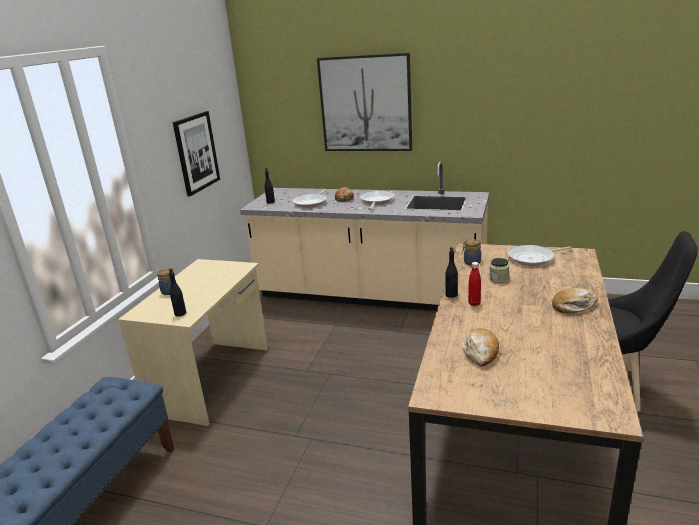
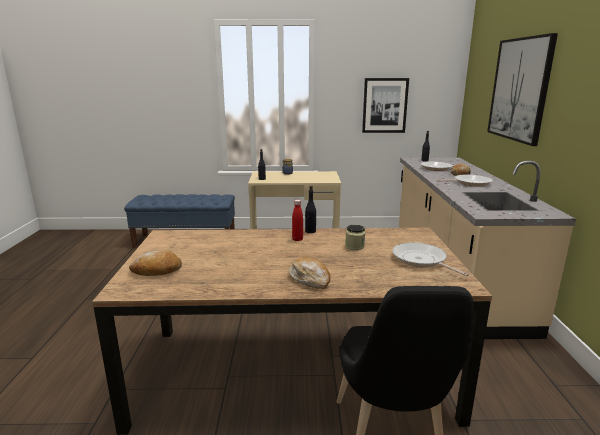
camera: 70 degrees right, 5 degrees down
(471, 262) = (385, 234): jar -> none
(480, 352) = (216, 245): bread -> bread (157, 270)

